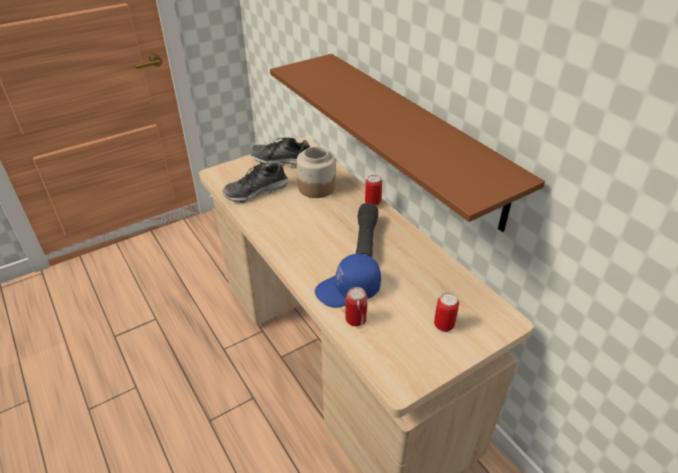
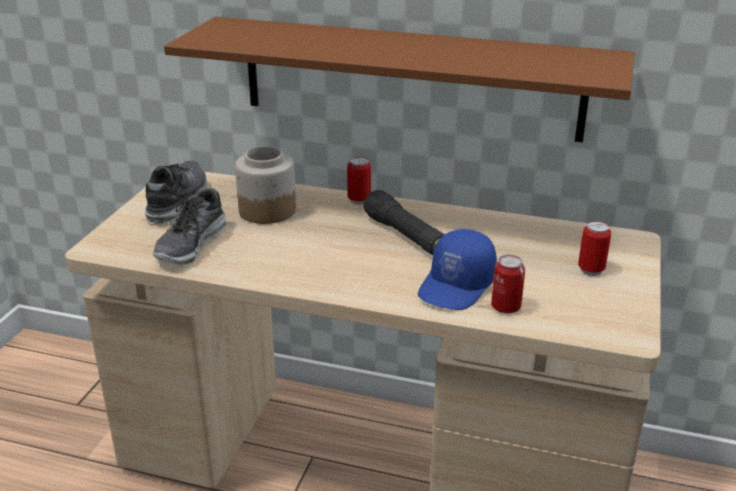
camera: 40 degrees left, 10 degrees down
(282, 161) = (177, 202): shoe -> shoe turned 135 degrees clockwise

